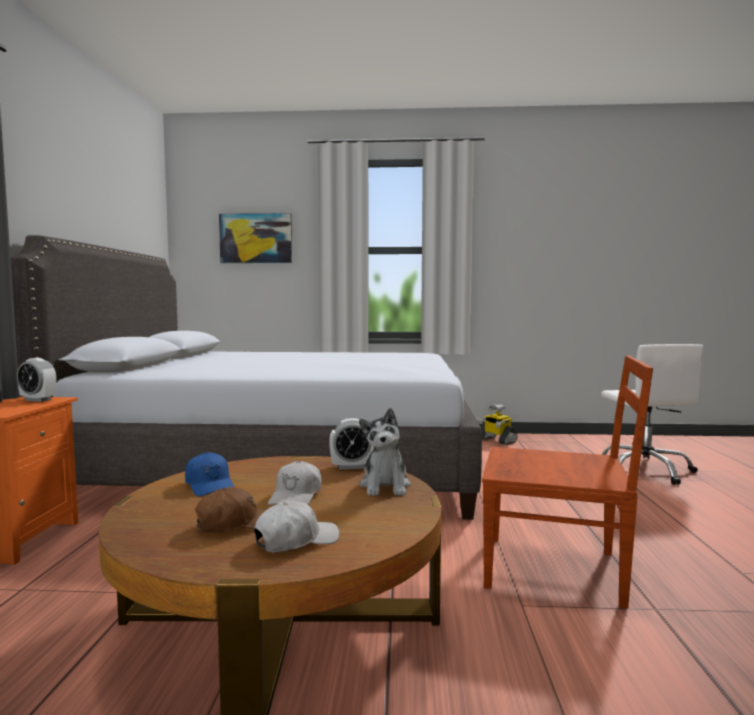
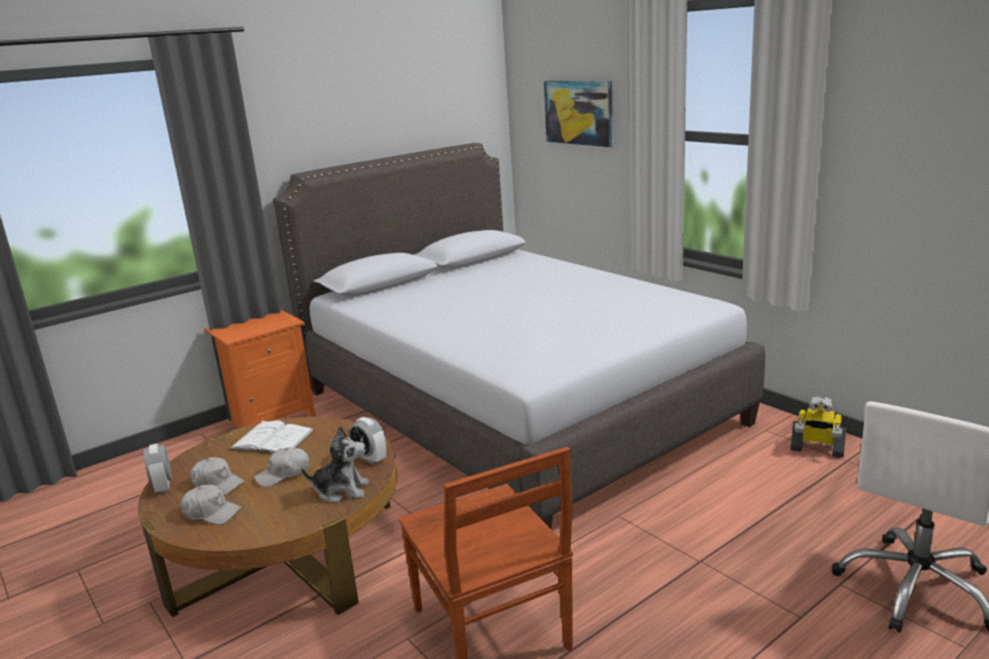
camera: 50 degrees right, 15 degrees up
(38, 400) = (279, 320): alarm clock -> alarm clock (163, 486)
(210, 485) = (272, 440): blue cap -> white book
(235, 524) = (217, 484): brown cap -> white cap
(385, 486) = (341, 490): plush toy -> plush toy turned 135 degrees counterclockwise
(496, 440) = (817, 448): toy robot -> toy robot turned 75 degrees counterclockwise

